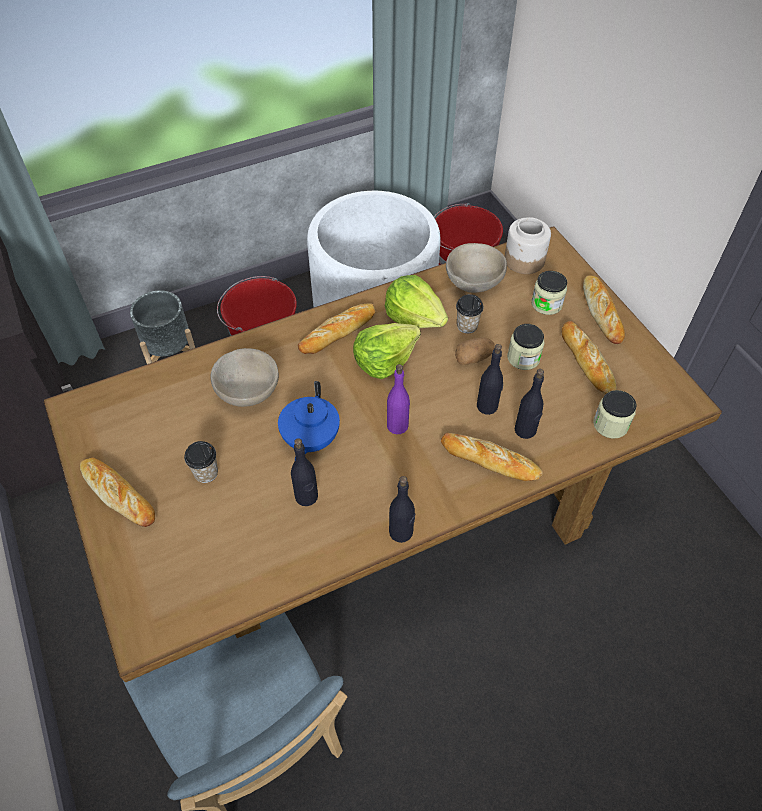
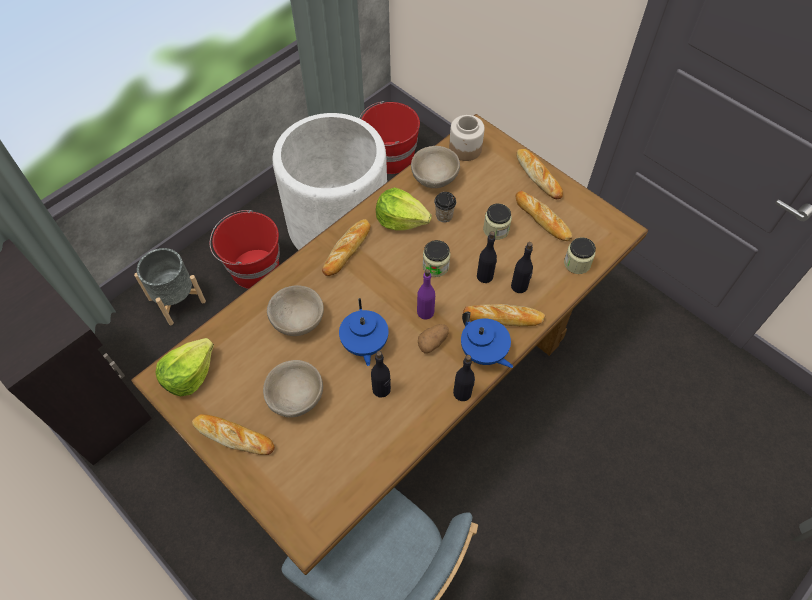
camera: 20 degrees left, 5 degrees up
(206, 473) = (295, 396): cup -> beige bowl
(384, 360) = (393, 262): lettuce -> lettuce (189, 374)
(447, 493) = (483, 353): none -> blue teapot
(473, 358) = (459, 241): potato -> potato (433, 342)
(546, 304) = (496, 181): jar -> jar (435, 266)

